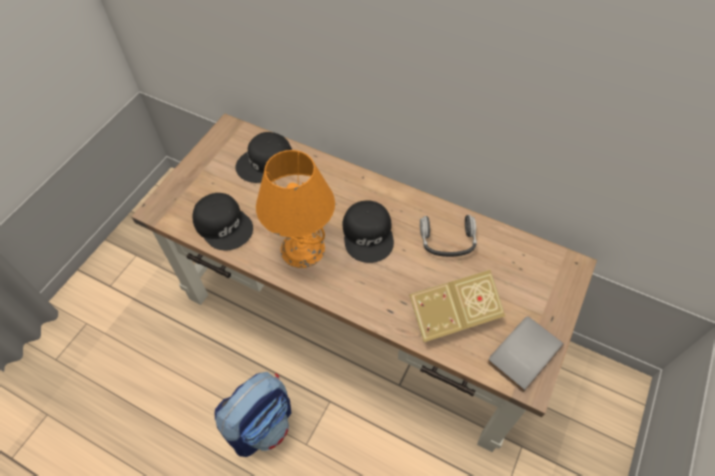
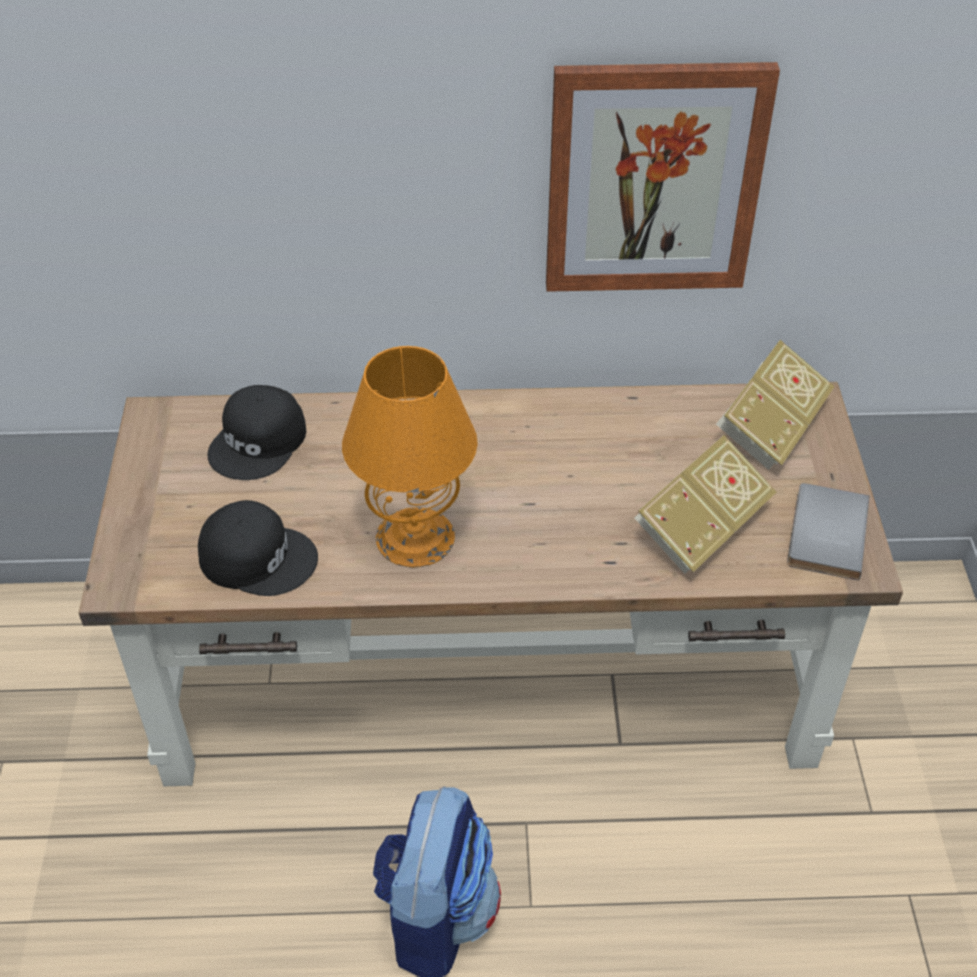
camera: 30 degrees left, 10 degrees down
(369, 234) = (503, 476): black cap -> none
(447, 240) = (623, 438): headphones -> none
(507, 102) = (653, 179): none -> picture
(535, 271) = (770, 428): none -> book

